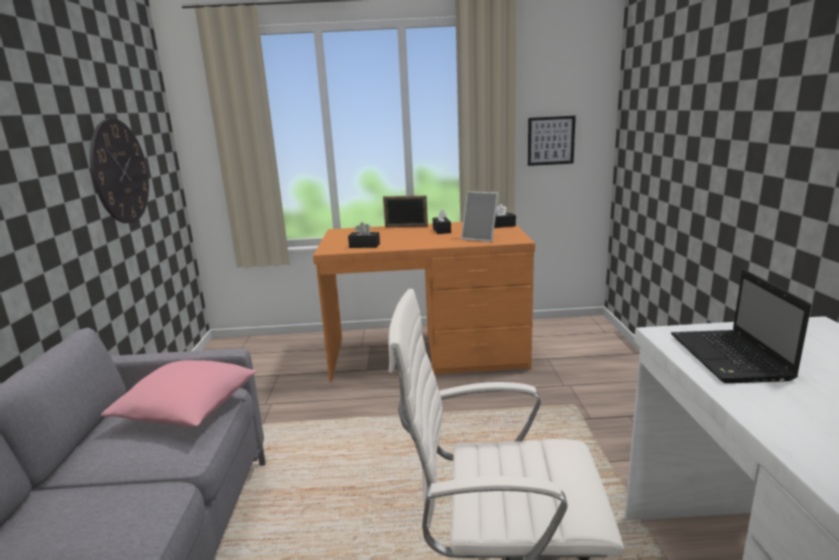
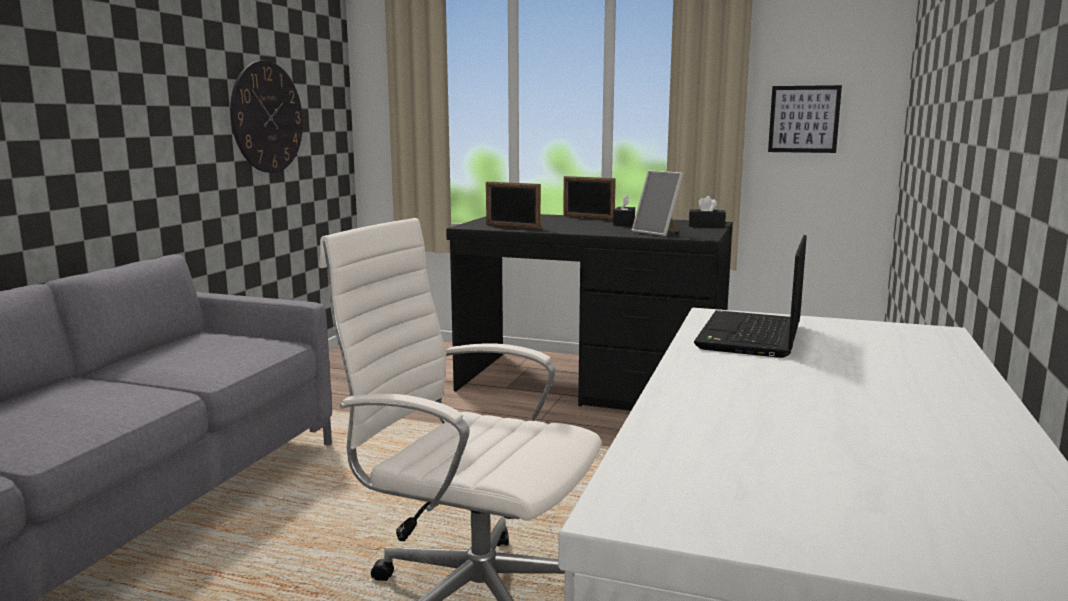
camera: 20 degrees right, 5 degrees down
(189, 411) = (241, 349): pink pillow -> none
(364, 246) = (512, 226): black tissue box -> picture frame
(428, 353) = (592, 384): orange desk -> black desk

